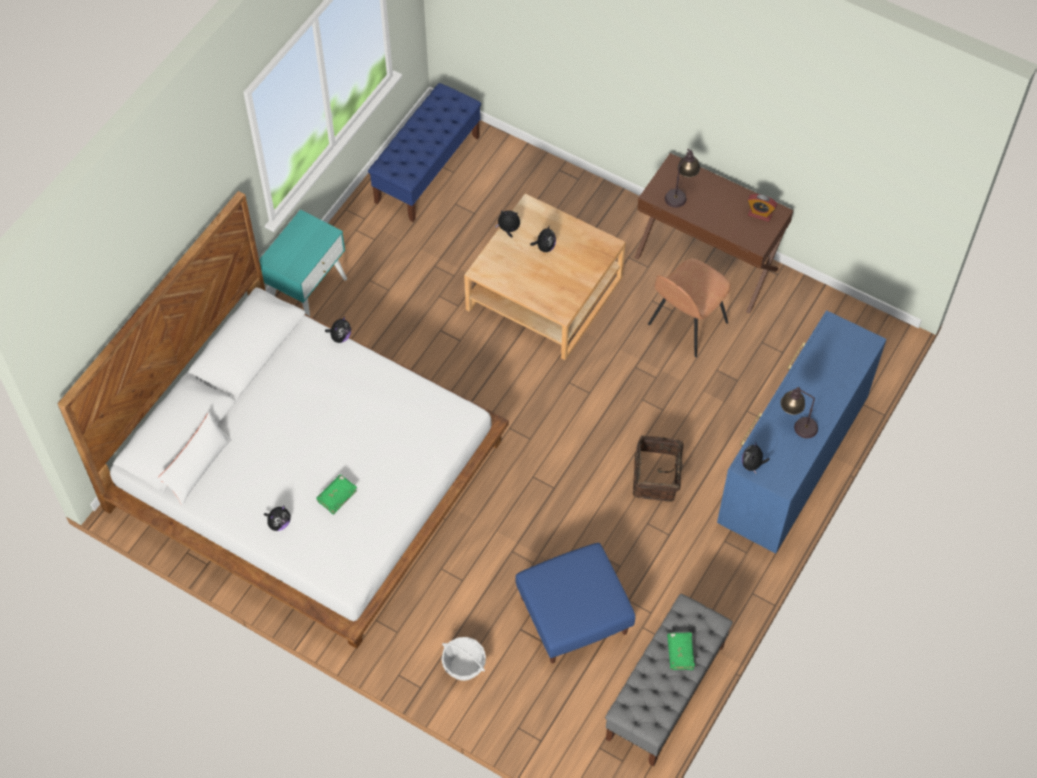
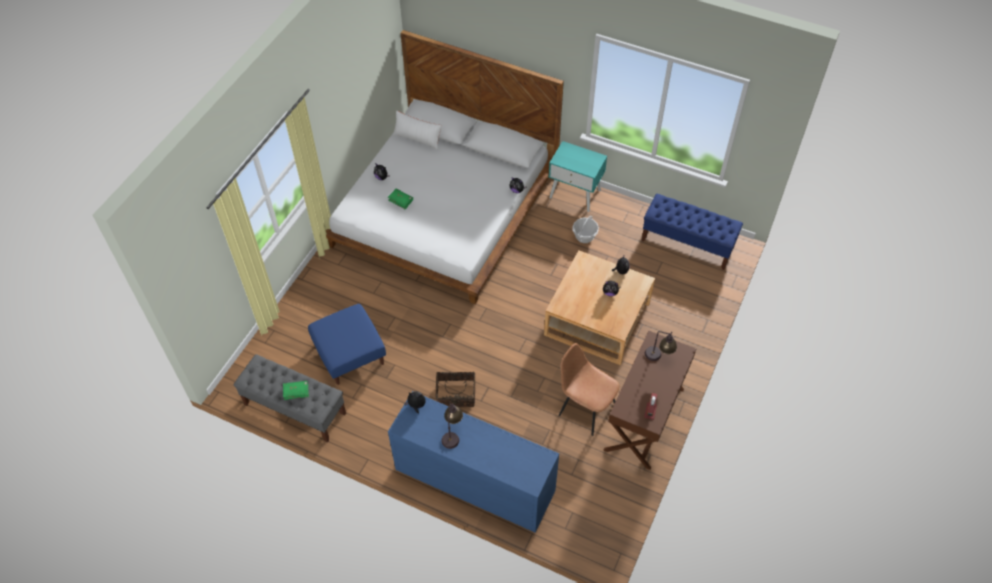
camera: 85 degrees right, 5 degrees down
(464, 666) = (315, 299): basket -> basket (584, 236)

